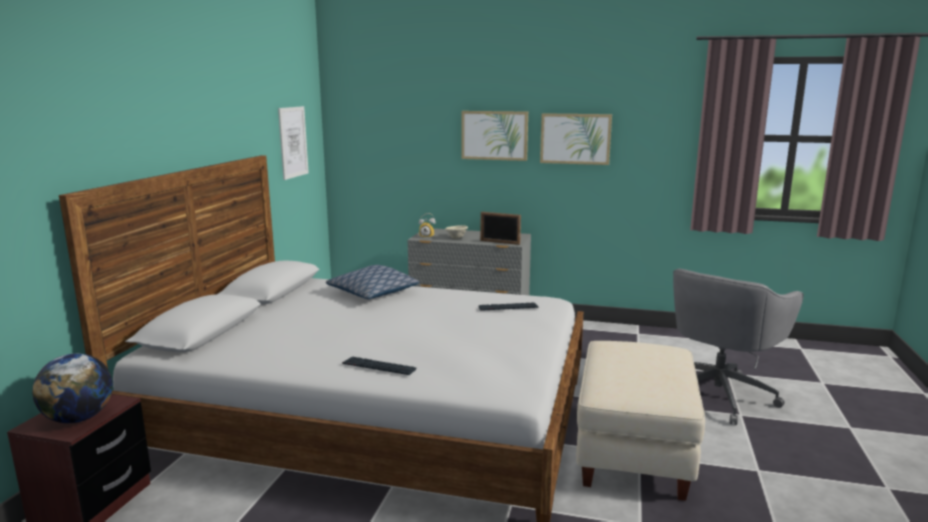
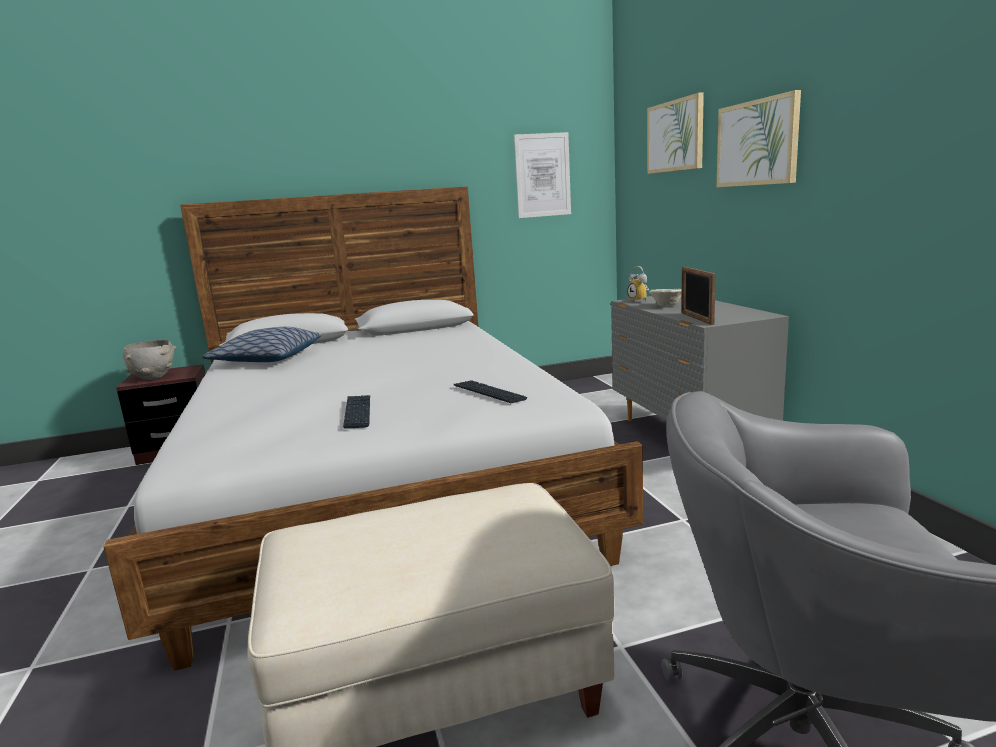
camera: 60 degrees right, 0 degrees up
(79, 418) = (153, 377): globe -> grey bowl
(373, 293) = (454, 346): pillow -> pillow (266, 359)
(379, 367) = (232, 399): keyboard -> keyboard (358, 412)
(575, 138) = (869, 130): picture -> picture (675, 136)

